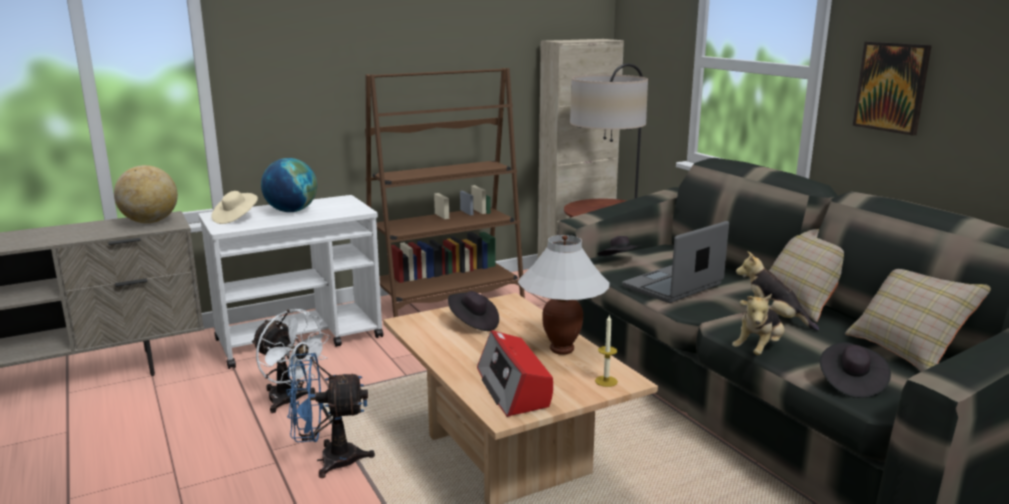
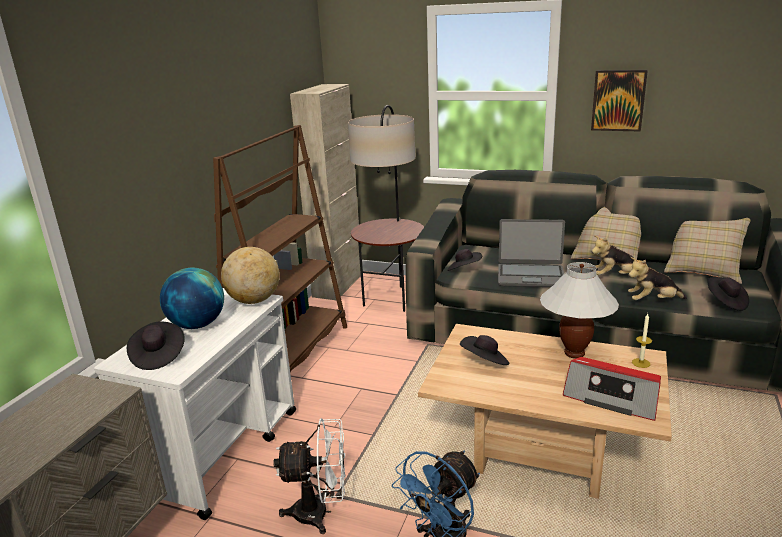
camera: 40 degrees left, 5 degrees up
(150, 222) = (71, 402): globe -> globe (254, 300)
(235, 218) = (158, 356): beige hat -> black hat
(673, 286) = (530, 276): laptop -> laptop turned 90 degrees counterclockwise
(759, 349) = (652, 301): plush toy -> plush toy turned 90 degrees clockwise

